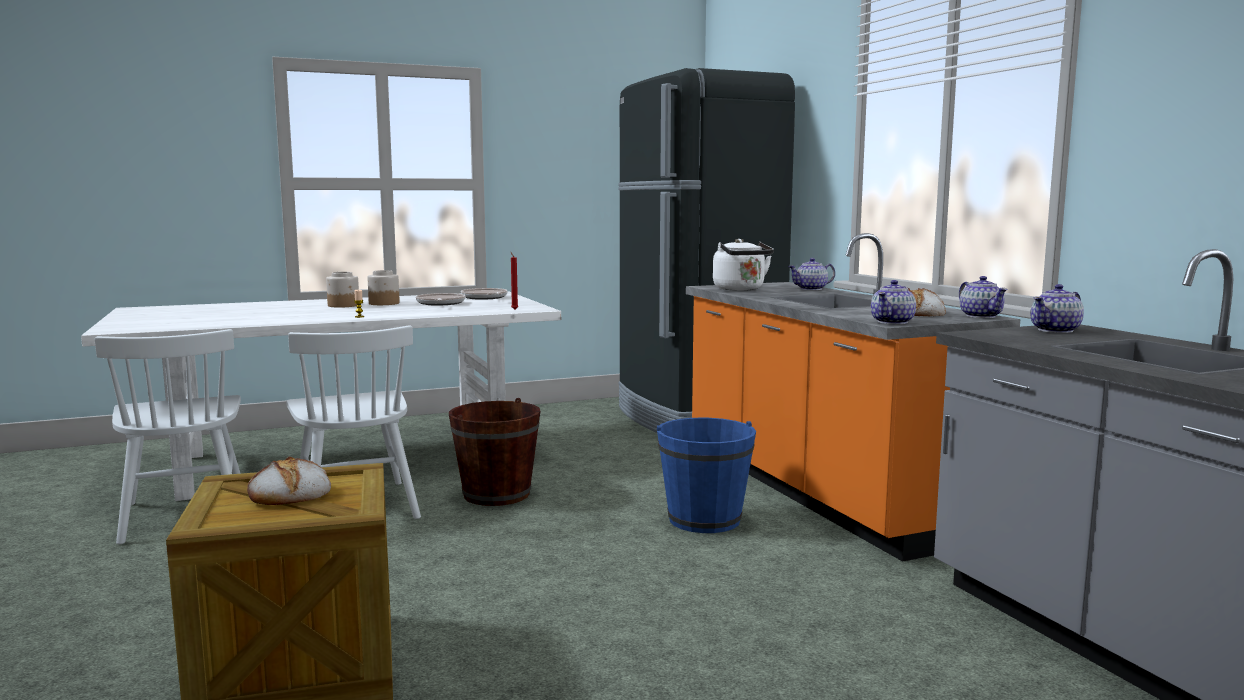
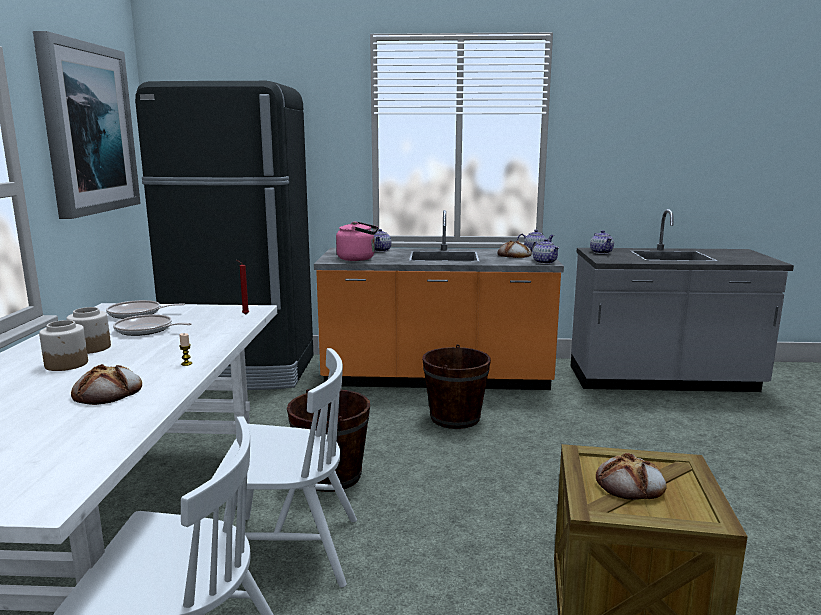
camera: 65 degrees left, 5 degrees up
(288, 316) = (108, 392): none -> bread
(593, 136) = (88, 129): none -> picture
(704, 520) = (455, 418): blue bucket -> brown bucket
(741, 289) = (358, 259): white kettle -> pink kettle

